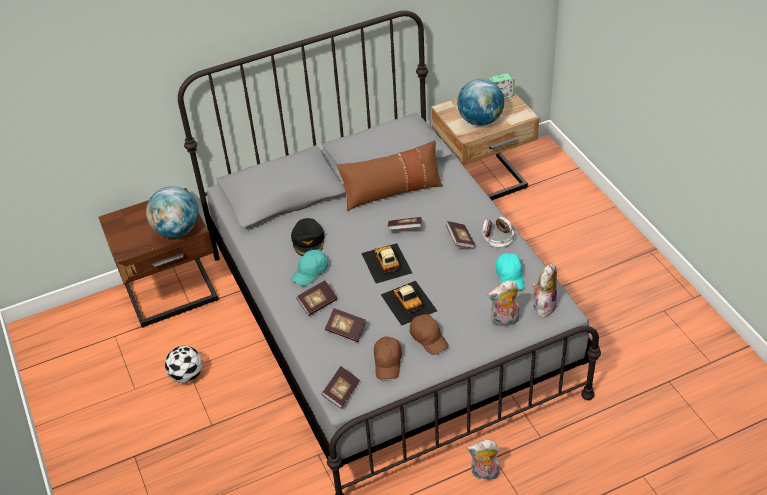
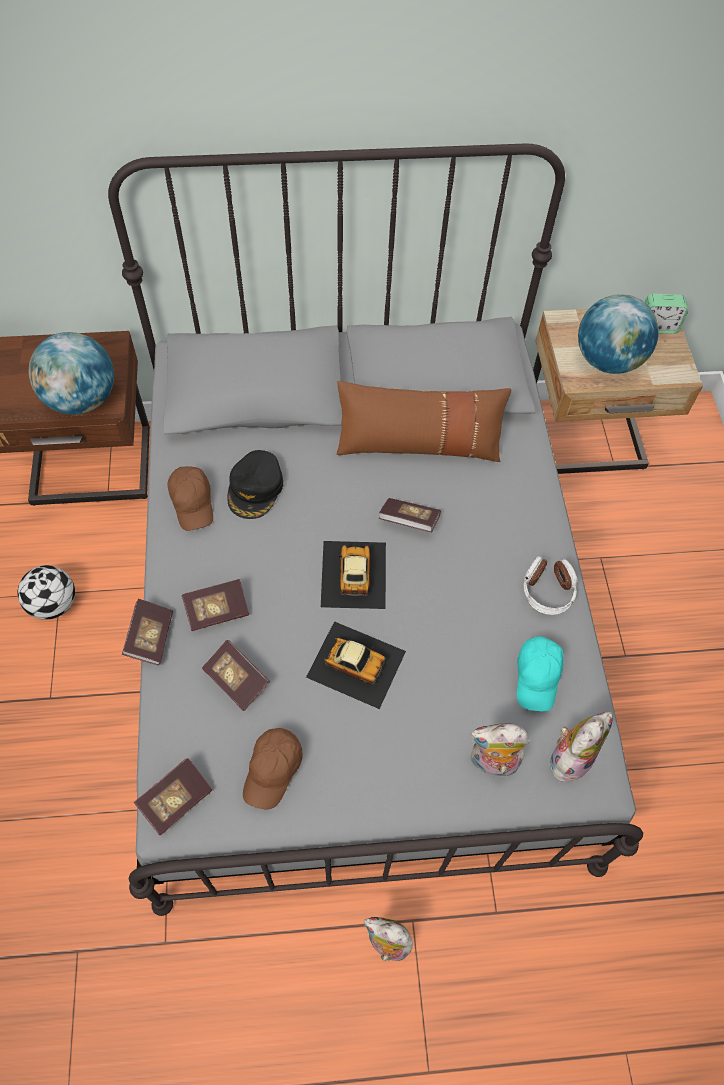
camera: 15 degrees right, 15 degrees up
(310, 272) = (233, 548): turquoise cap -> none
(408, 302) = (356, 663): toy car -> toy car turned 60 degrees counterclockwise
(428, 338) = (357, 748): brown cap -> brown cap (193, 503)
(460, 240) = (486, 574): book -> book (150, 637)

